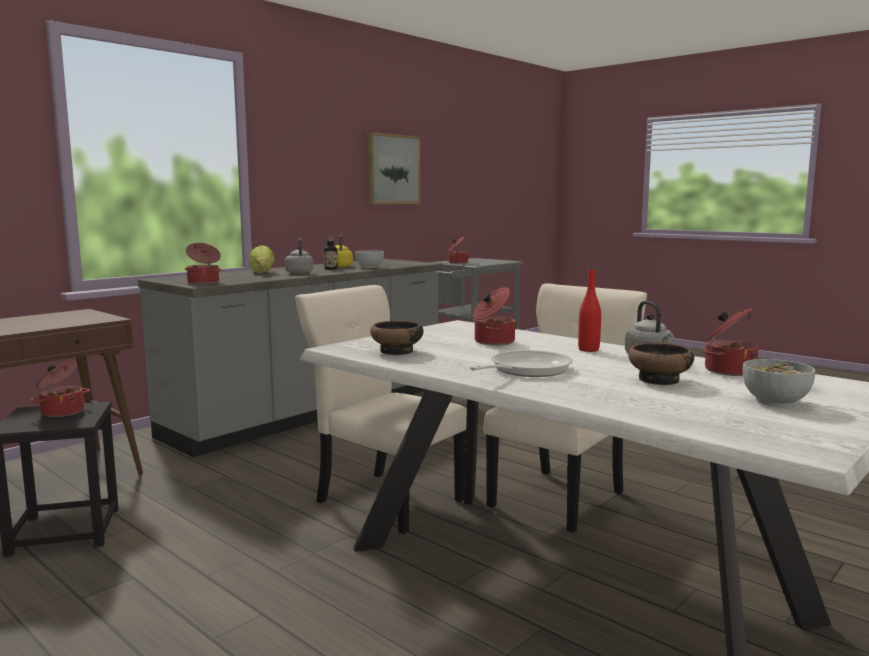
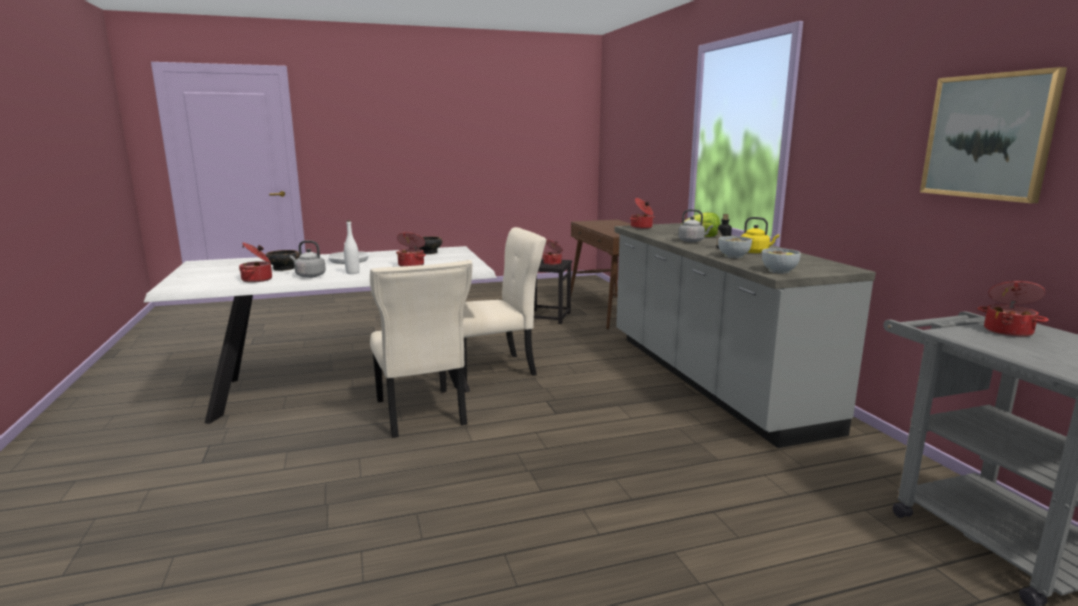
camera: 120 degrees right, 5 degrees up
(588, 350) = (352, 273): red bottle -> white bottle
(775, 401) = (221, 272): bowl -> bowl (779, 271)

